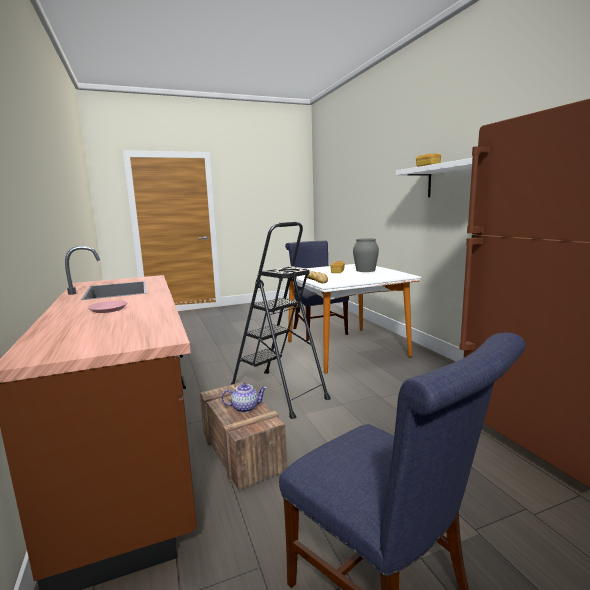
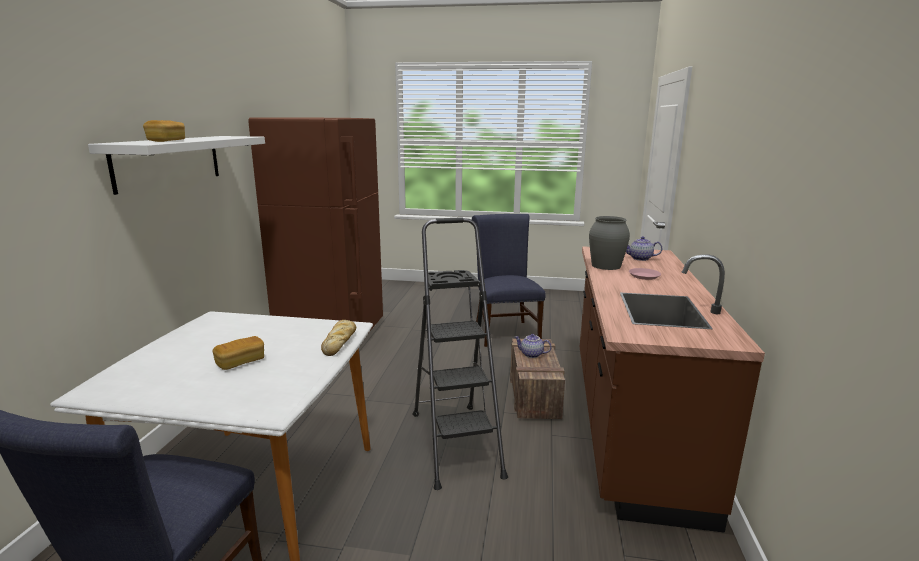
camera: 150 degrees left, 5 degrees up
(89, 334) = (640, 258): none -> teapot
(365, 270) = (191, 352): grey vase -> grey vase (606, 265)

